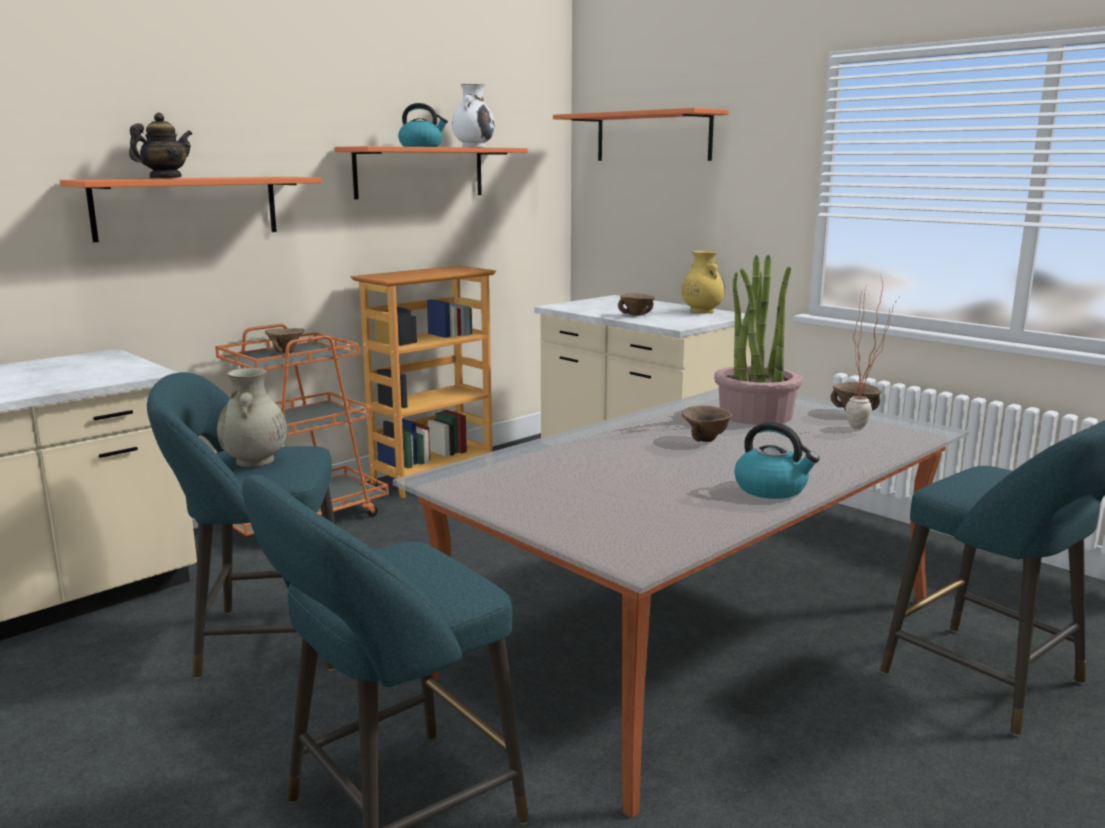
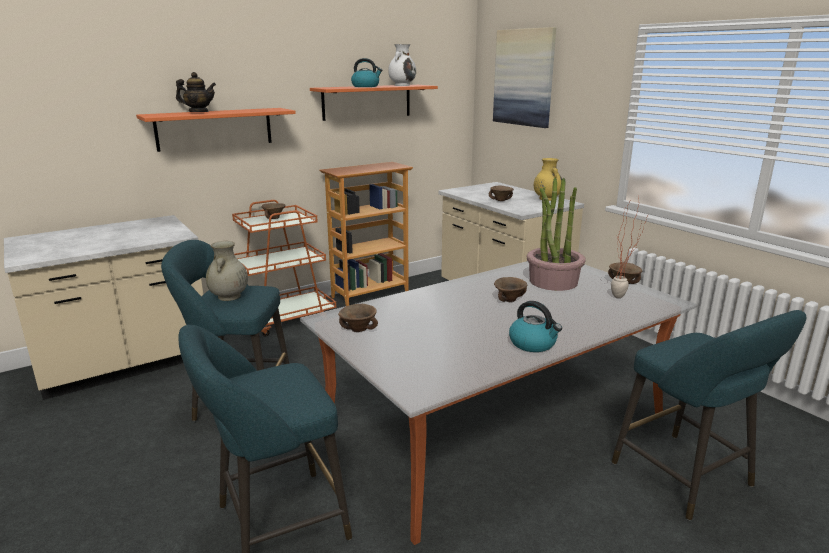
camera: 10 degrees right, 5 degrees up
(165, 178) = (198, 112): teapot -> teapot turned 45 degrees clockwise
(498, 488) = (359, 330): none -> brown bowl
(653, 137) = (524, 77): orange shelf -> picture

